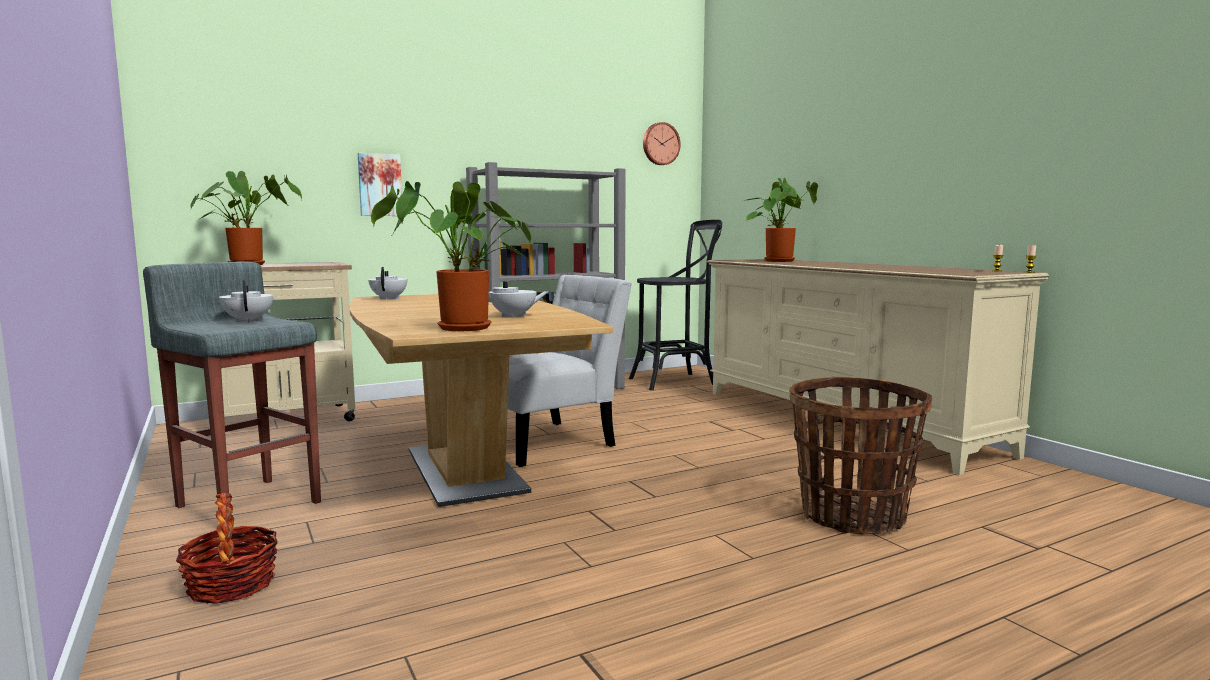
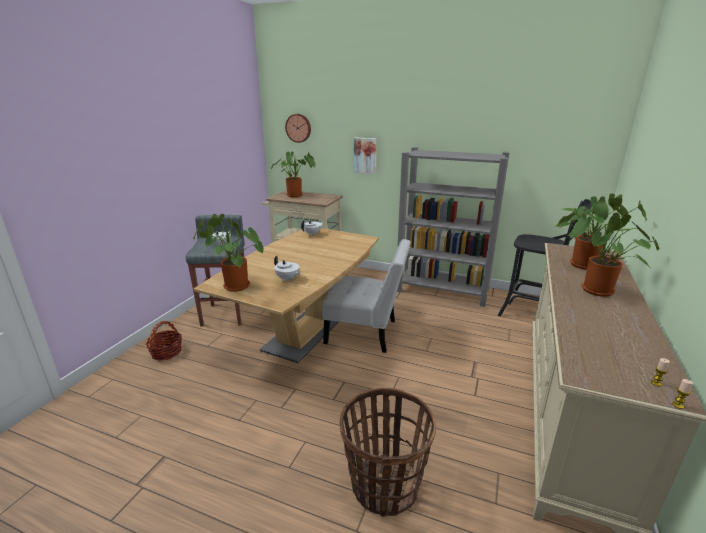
camera: 50 degrees right, 15 degrees up
(660, 144) = (581, 127): wall clock -> wall clock (298, 128)
(833, 264) = (594, 291): none -> potted plant

